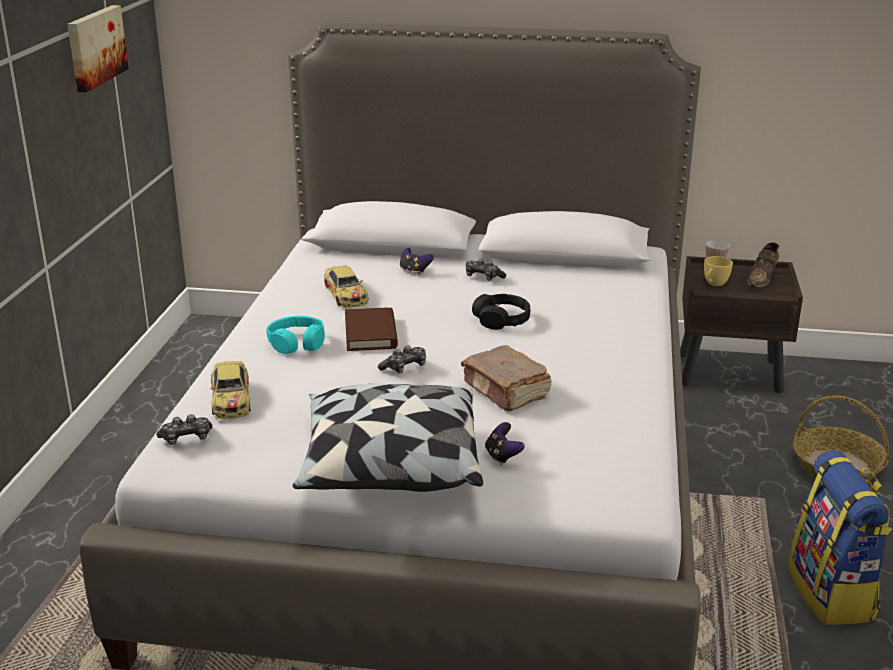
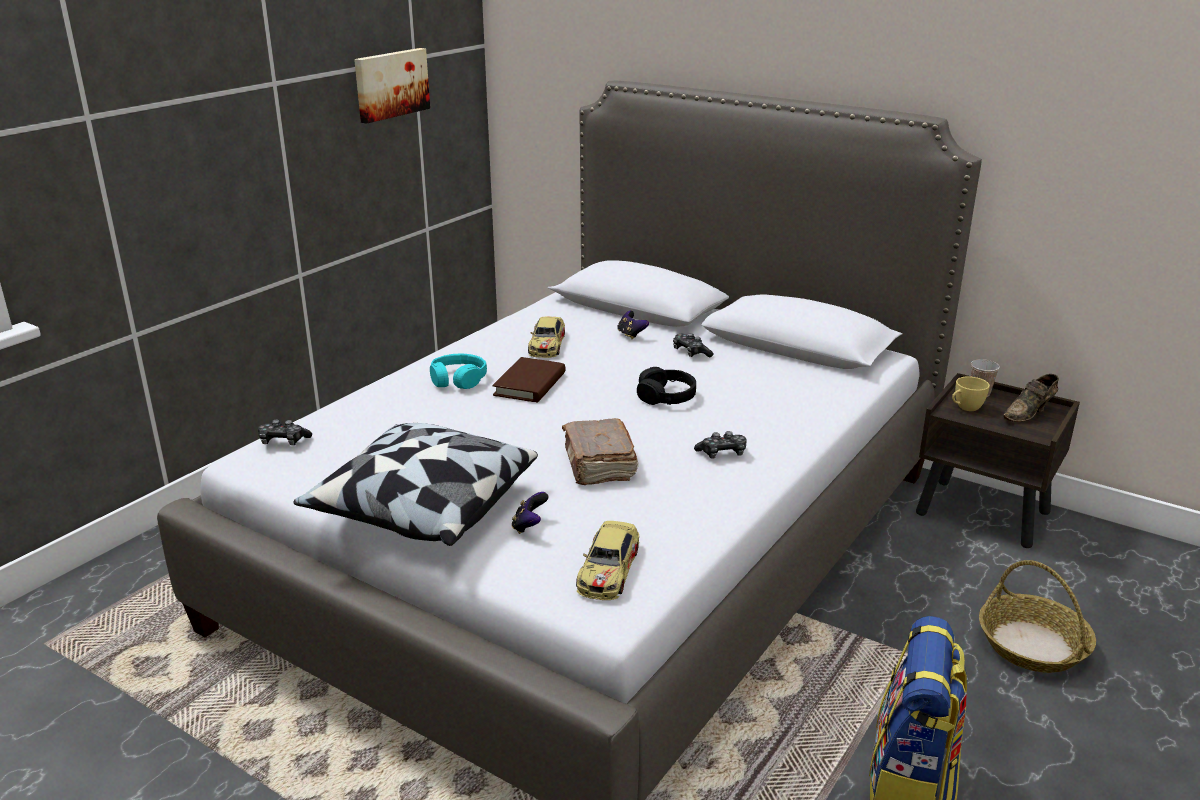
camera: 25 degrees right, 0 degrees up
(231, 397) = (352, 415): toy car -> toy car (608, 568)
(404, 367) = (527, 421): game controller -> game controller (722, 453)

